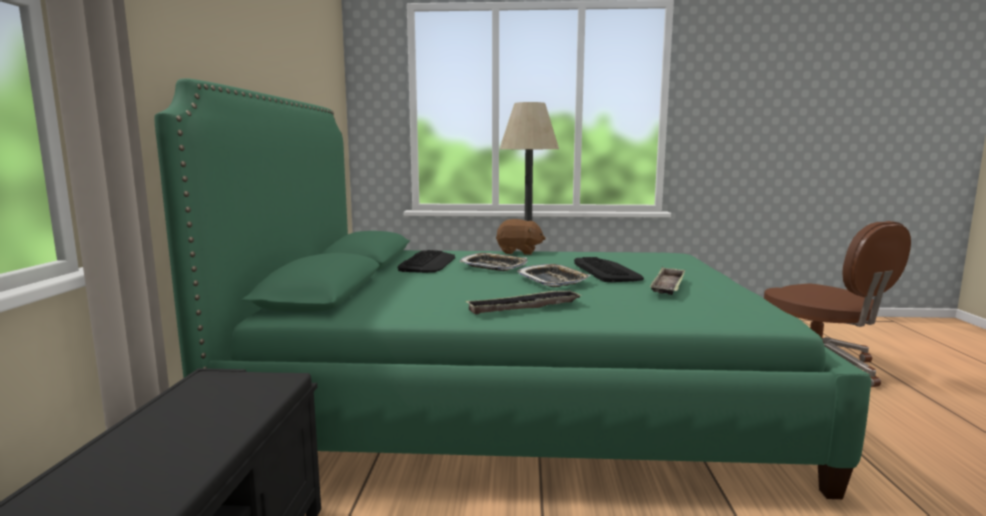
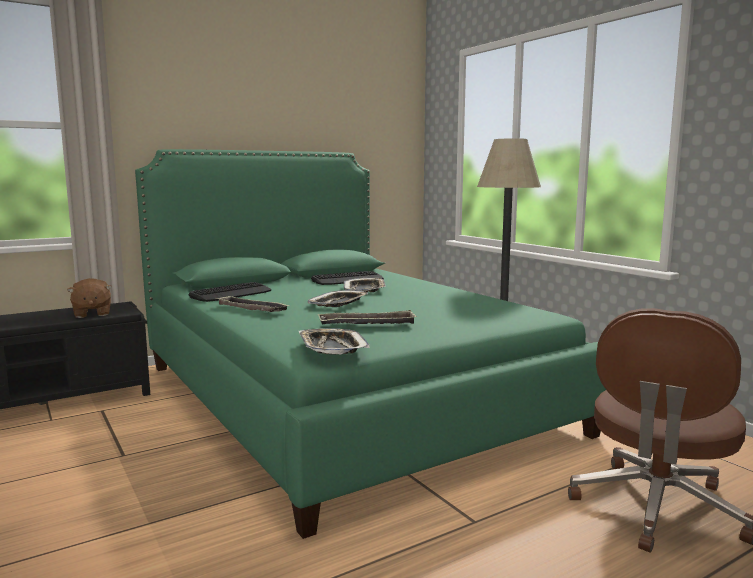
camera: 55 degrees right, 0 degrees up
(519, 252) = (436, 286): brown plush toy -> brown plush toy (91, 313)
(606, 271) = (404, 308): keyboard -> keyboard (231, 293)
(755, 308) = (332, 347): none -> tray

